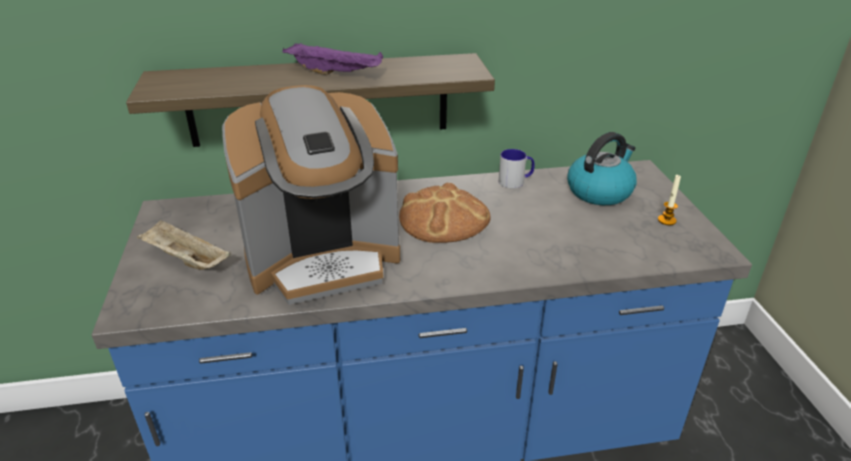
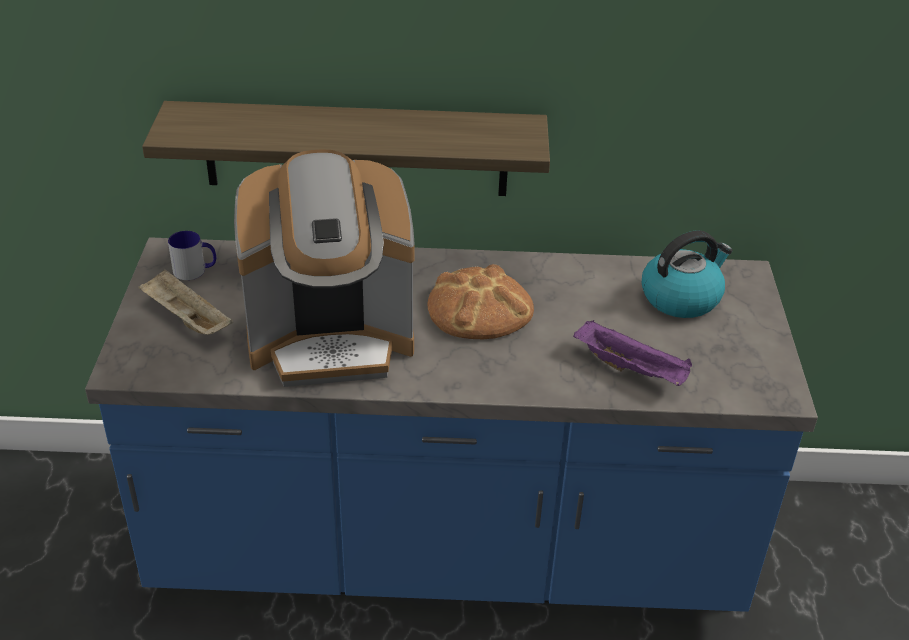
camera: 10 degrees right, 5 degrees up
(336, 73) = (372, 130): purple tray -> purple tray (632, 369)
(516, 181) = (584, 269): mug -> mug (195, 271)
(666, 220) = (744, 348): candle -> none

